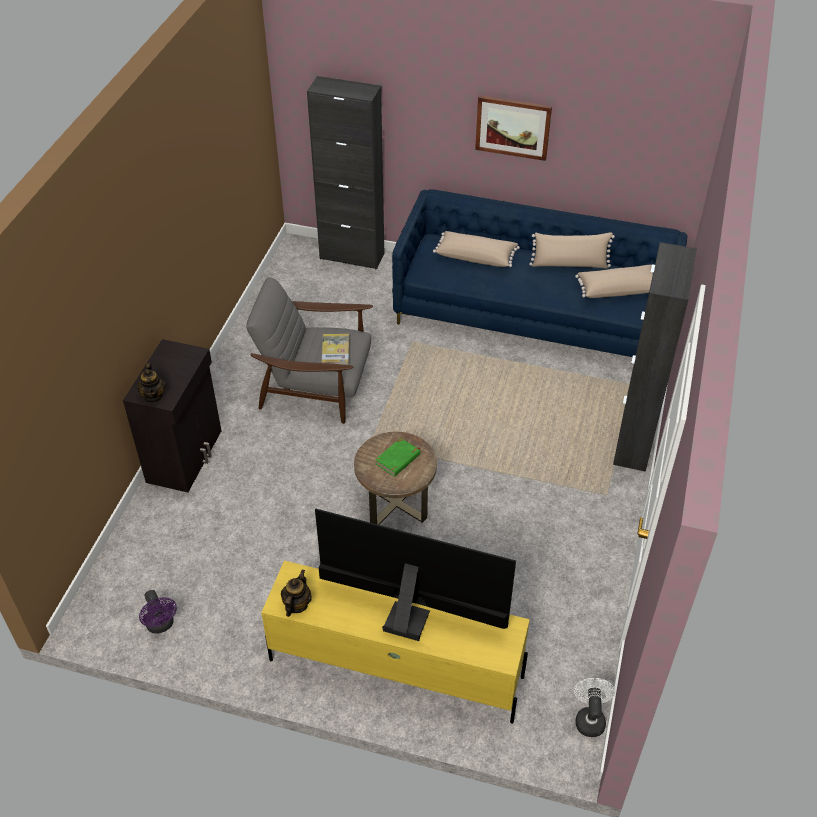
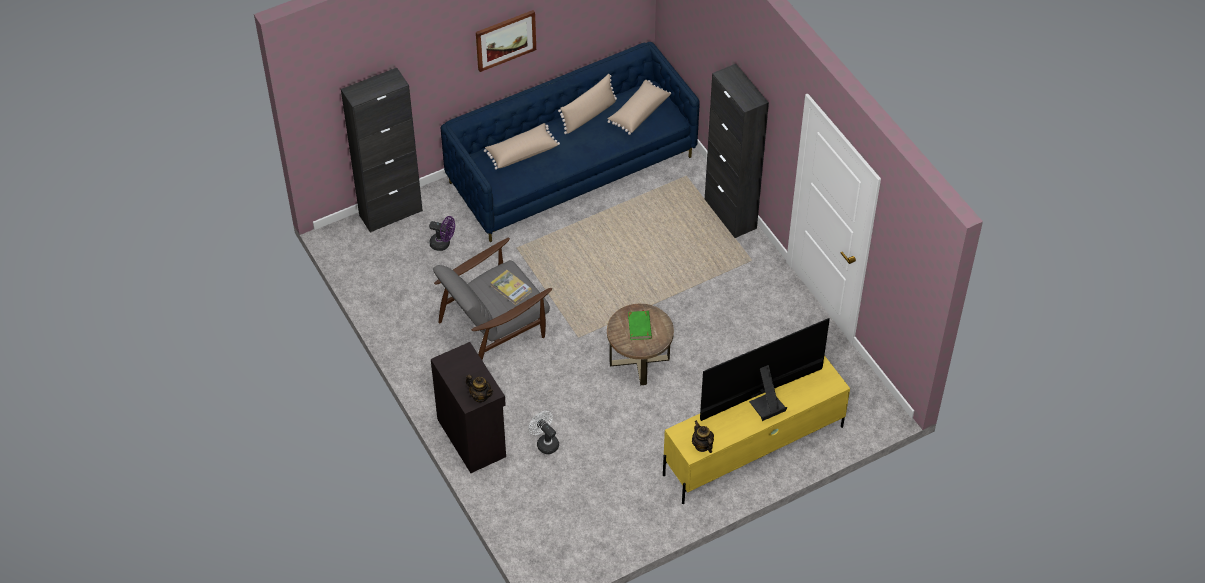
camera: 45 degrees left, 5 degrees up
(161, 625) = (598, 539): purple fan -> purple fan (443, 244)
(589, 718) = (876, 392): white fan -> white fan (545, 443)

